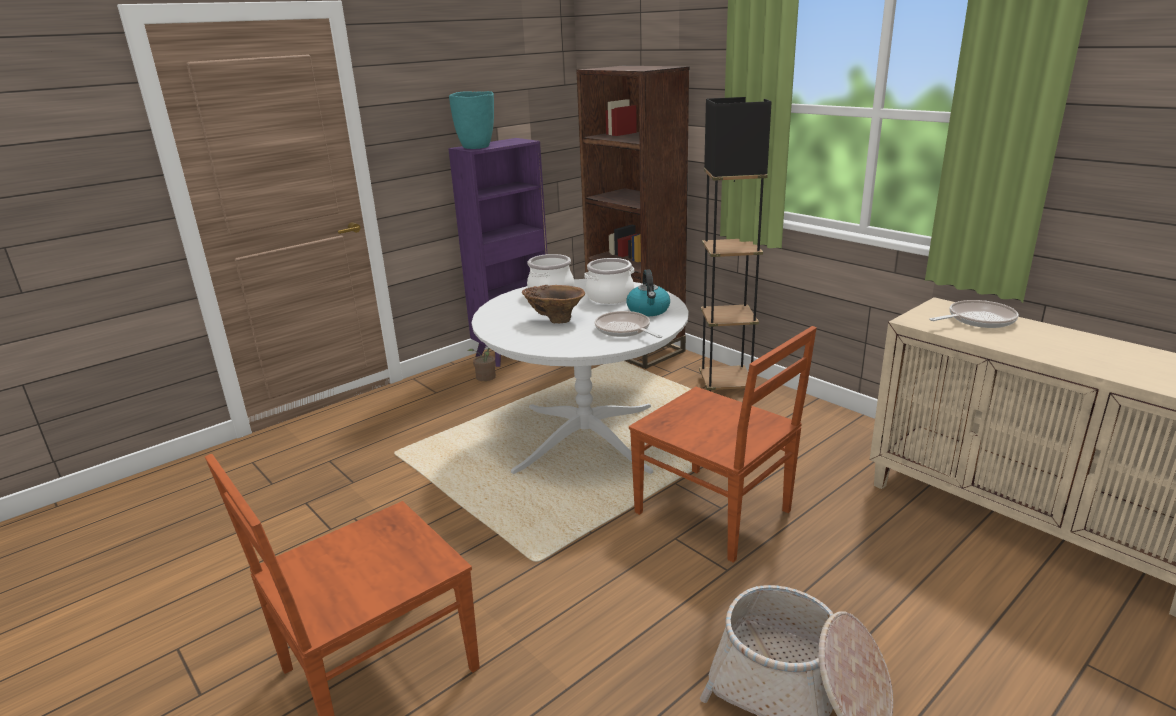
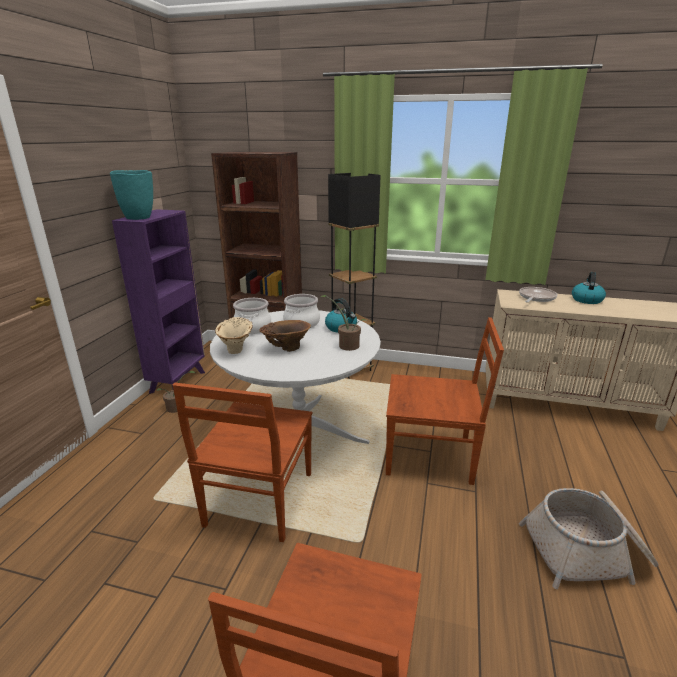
camera: 35 degrees left, 0 degrees up
(479, 488) = (258, 501): none -> brown chair
(507, 309) = (237, 348): none -> beige vase
(624, 330) = (346, 345): frying pan -> potted plant
(1074, 338) = (586, 299): none -> kettle

